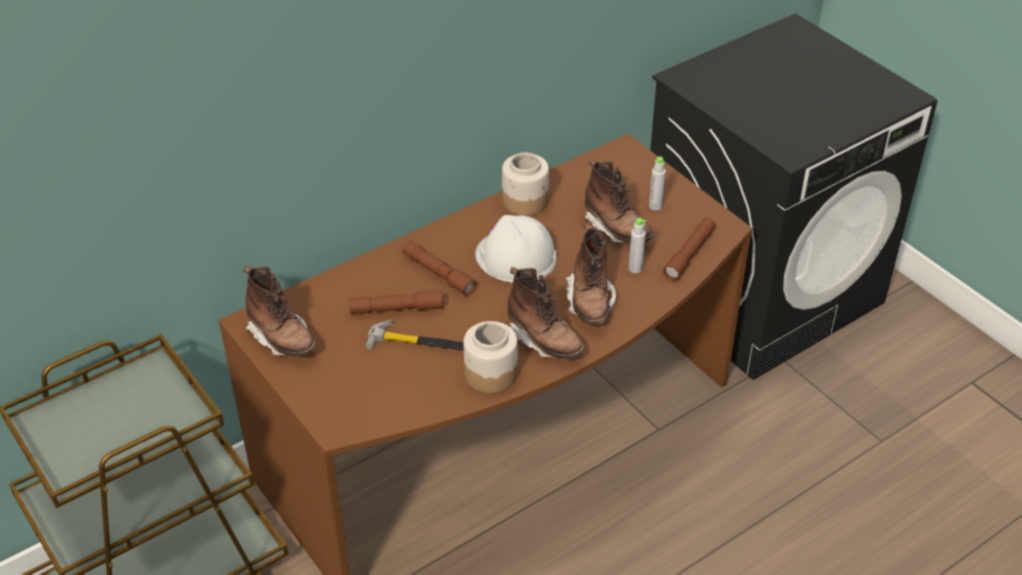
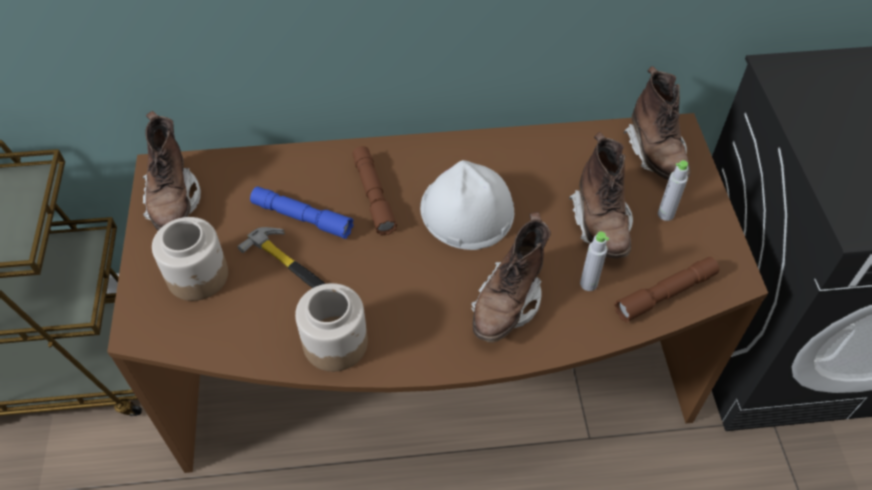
camera: 30 degrees right, 10 degrees up
(396, 309) = (302, 218): brown flashlight -> blue flashlight
(525, 201) = (524, 149): jar -> jar (198, 276)
(544, 340) = (422, 328): brown boot -> brown boot (656, 153)

